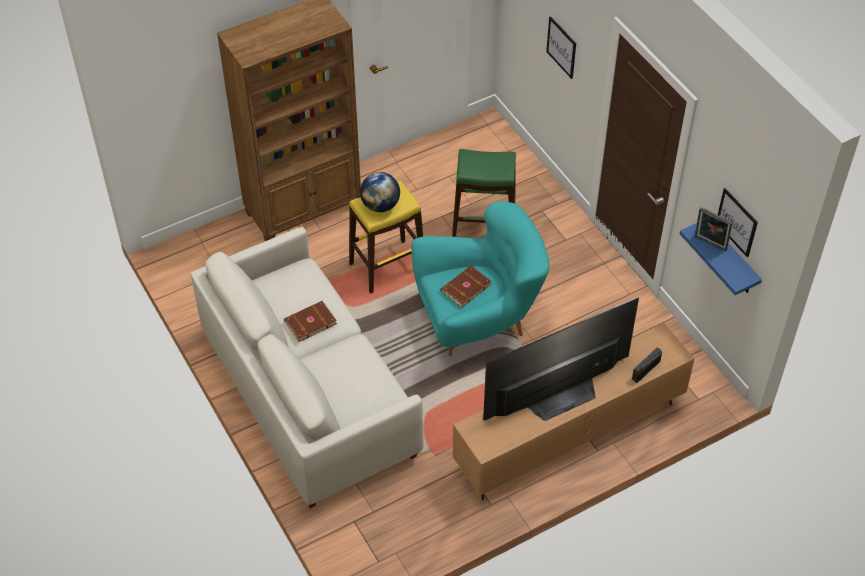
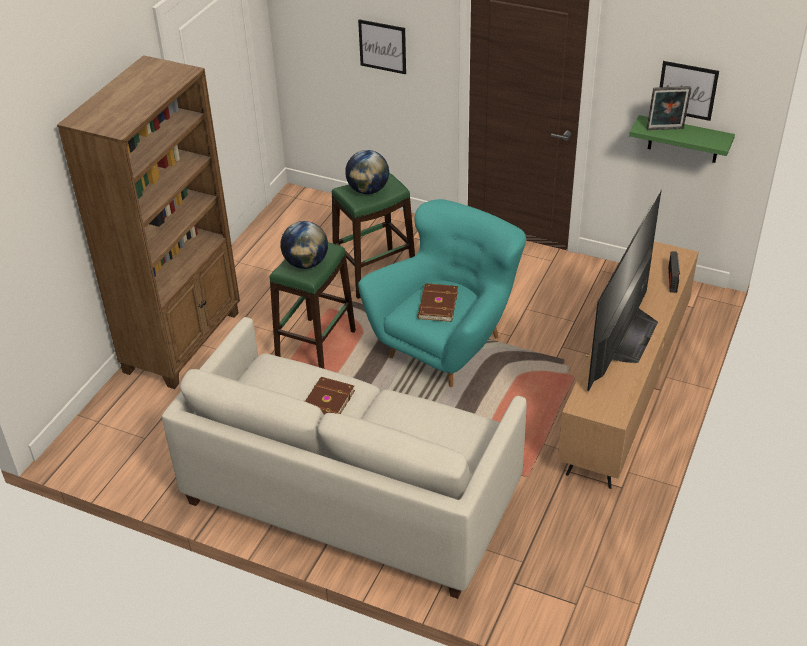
camera: 35 degrees left, 10 degrees down
(387, 266) = (316, 346): yellow stool -> green stool
(483, 164) = (368, 190): none -> globe
(730, 259) = (683, 139): blue shelf -> green shelf

